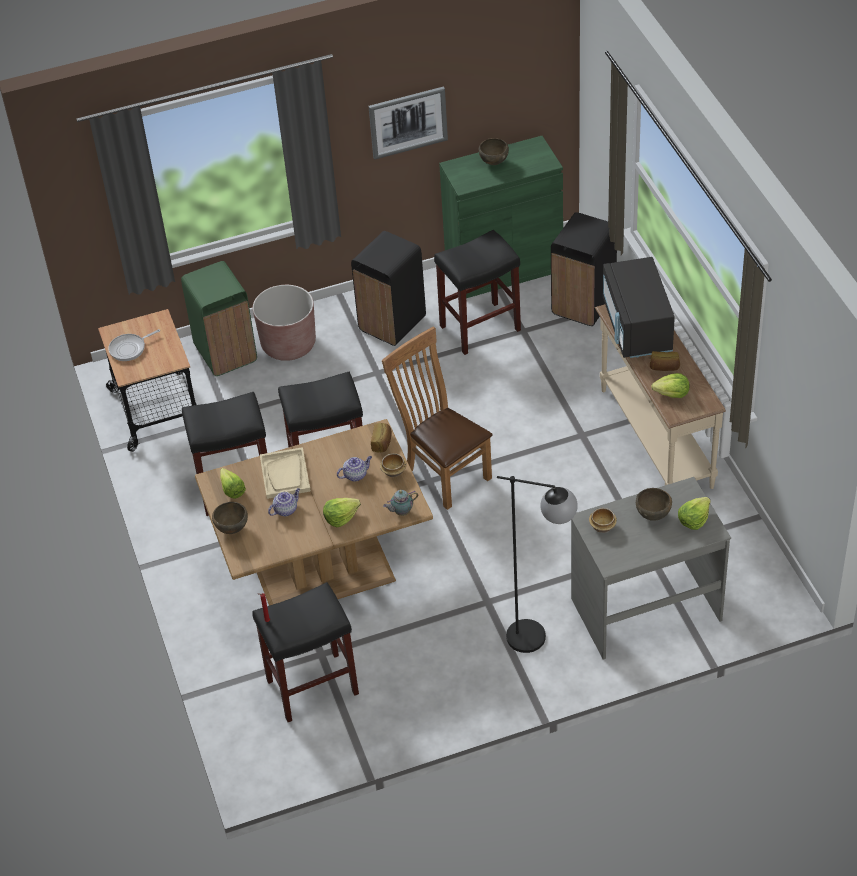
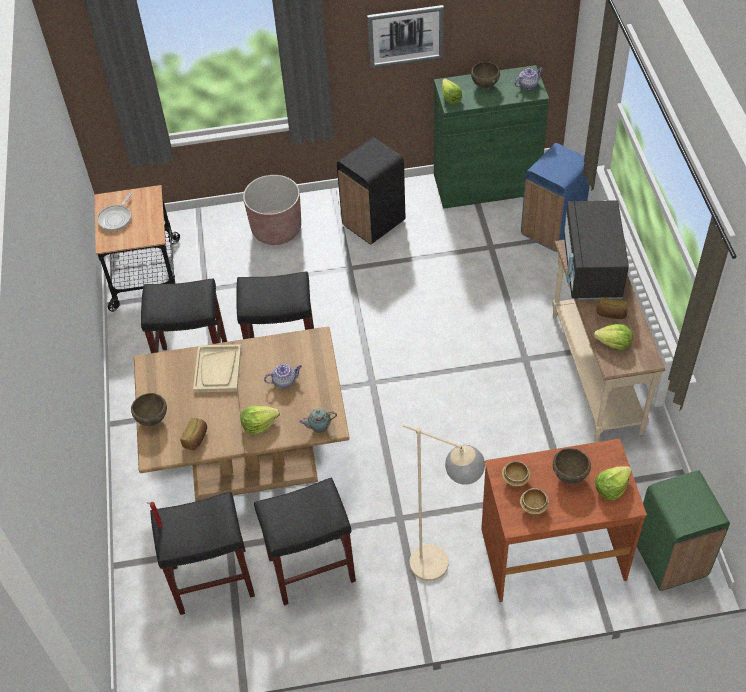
camera: 10 degrees right, 5 degrees up
(130, 348) = (116, 218): frying pan -> frying pan turned 45 degrees counterclockwise
(225, 354) = (219, 230): green trash can -> green trash can (669, 559)
(231, 488) = (164, 375): lettuce -> lettuce (450, 96)
(286, 509) = (209, 407): teapot -> teapot (528, 85)
(382, 443) = (318, 351): bread -> bread (196, 439)
(394, 472) = (322, 383): bowl -> bowl (534, 507)
(443, 472) = (387, 376): brown chair -> none
(479, 329) = (451, 239): black stool -> black stool (310, 570)
(540, 639) = (442, 568): black floor lamp -> beige floor lamp
(584, 304) = (552, 229): black trash can -> blue trash can
(645, 608) = (552, 552): grey desk -> brown desk

